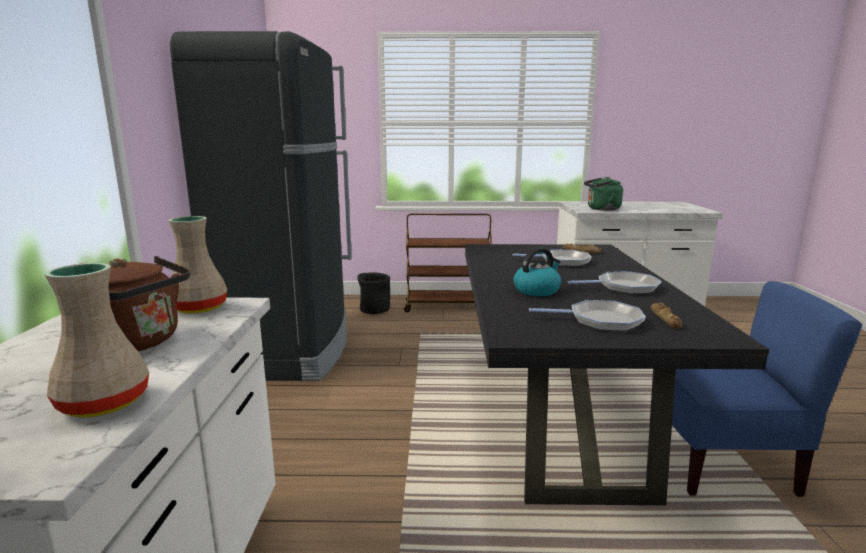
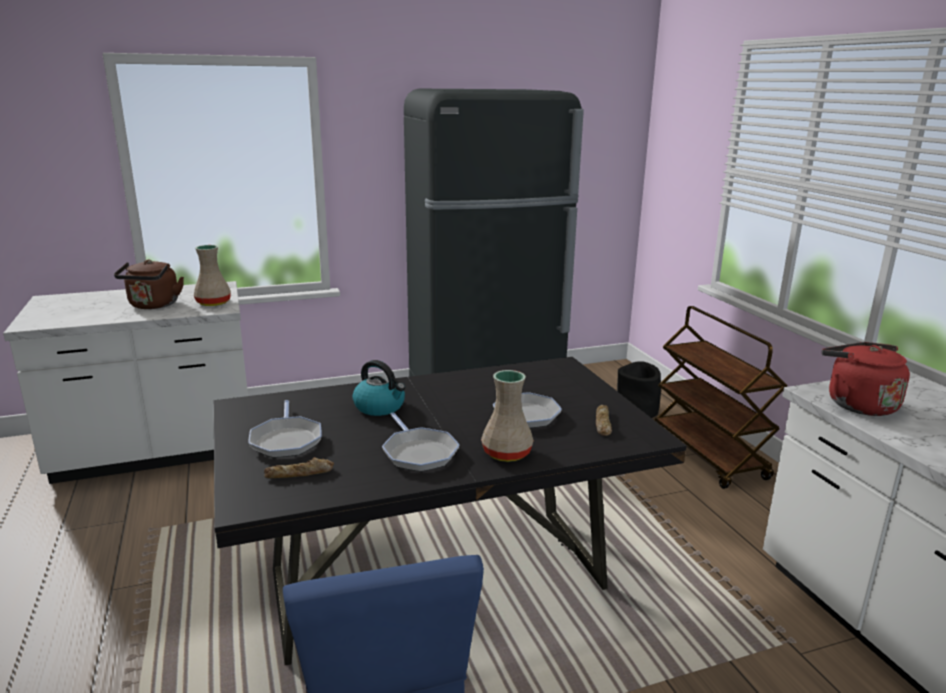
camera: 70 degrees right, 5 degrees up
(102, 403) = (79, 318): beige vase -> beige vase (506, 452)
(601, 209) = (857, 404): green kettle -> red kettle

